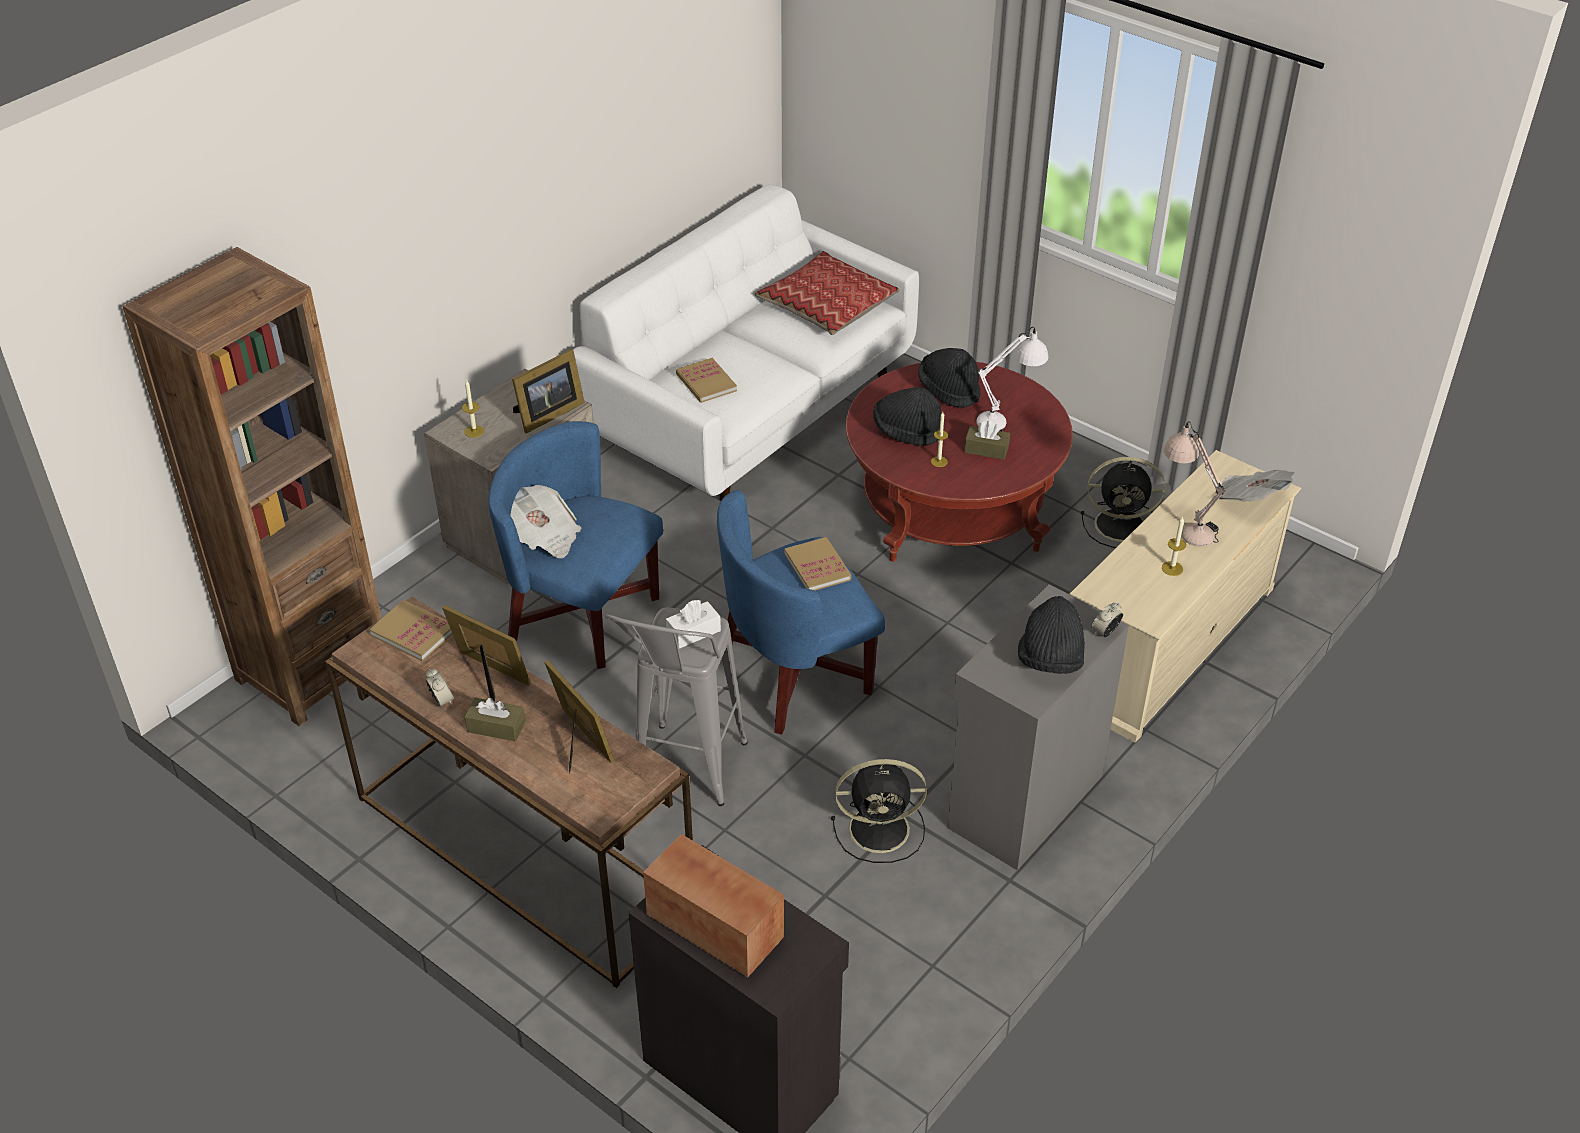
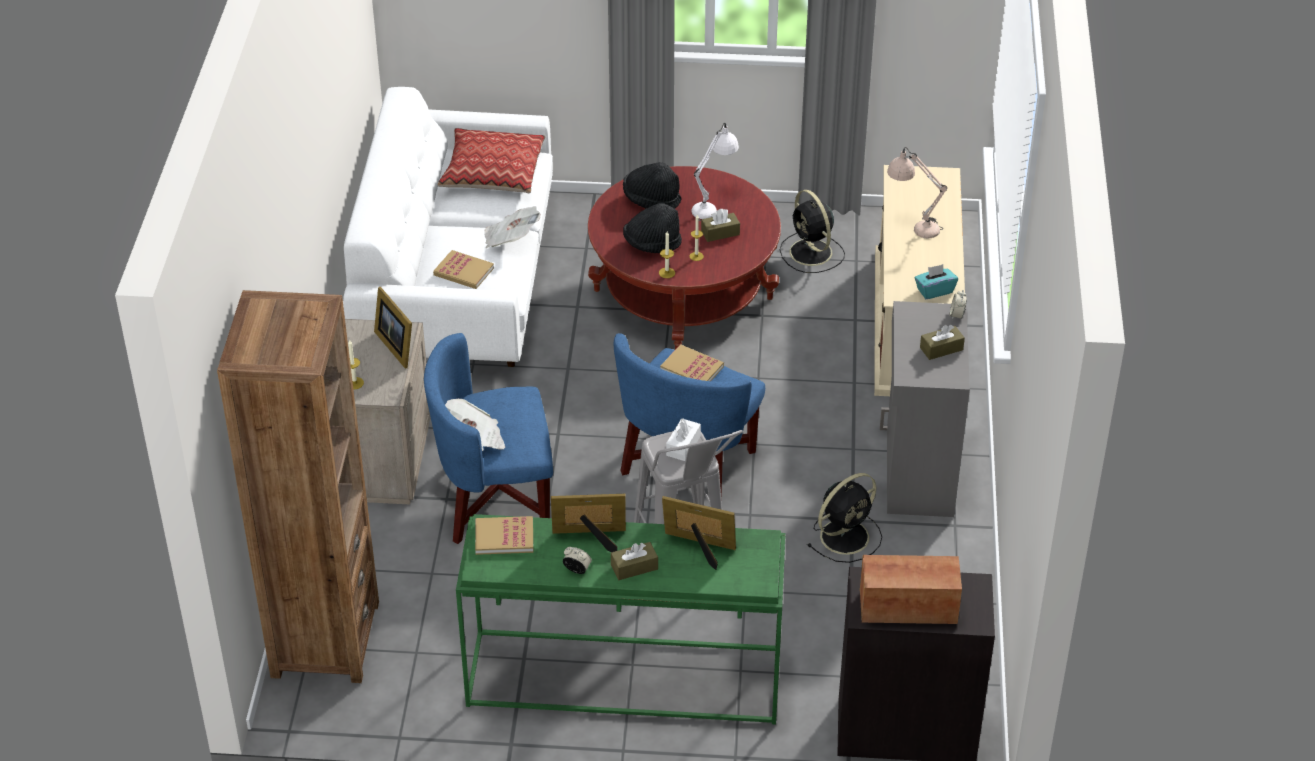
camera: 35 degrees left, 0 degrees up
(519, 854) = (622, 679): brown console table -> green console table
(547, 414) = (397, 345): picture frame -> picture frame turned 135 degrees clockwise
(1050, 659) = (941, 349): black hat -> brown tissue box
(1122, 525) = (811, 253): black fan -> black fan turned 90 degrees clockwise
(1143, 602) = (934, 291): none -> turquoise tissue box
(1172, 568) = (931, 259): candle -> candle (667, 273)
(1249, 500) = (936, 191): newspaper -> newspaper (511, 239)

